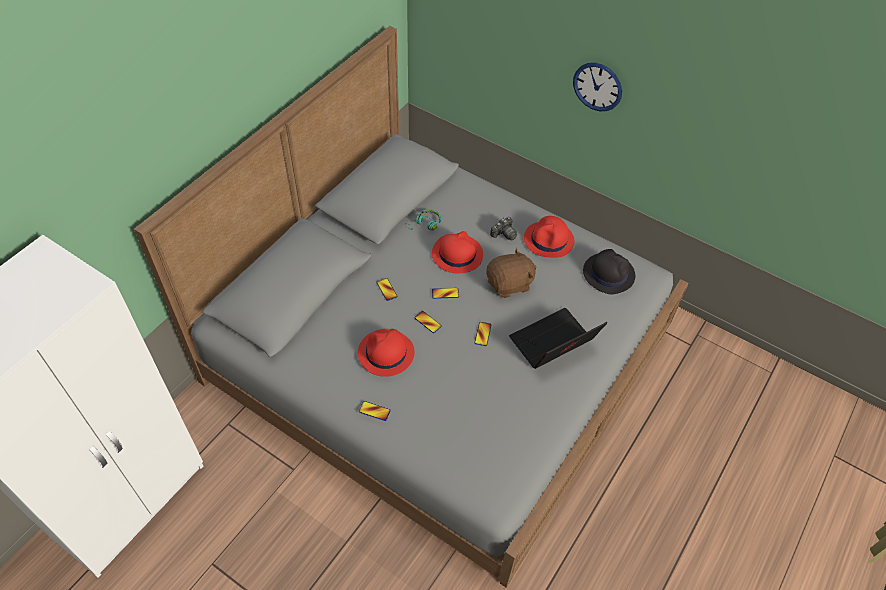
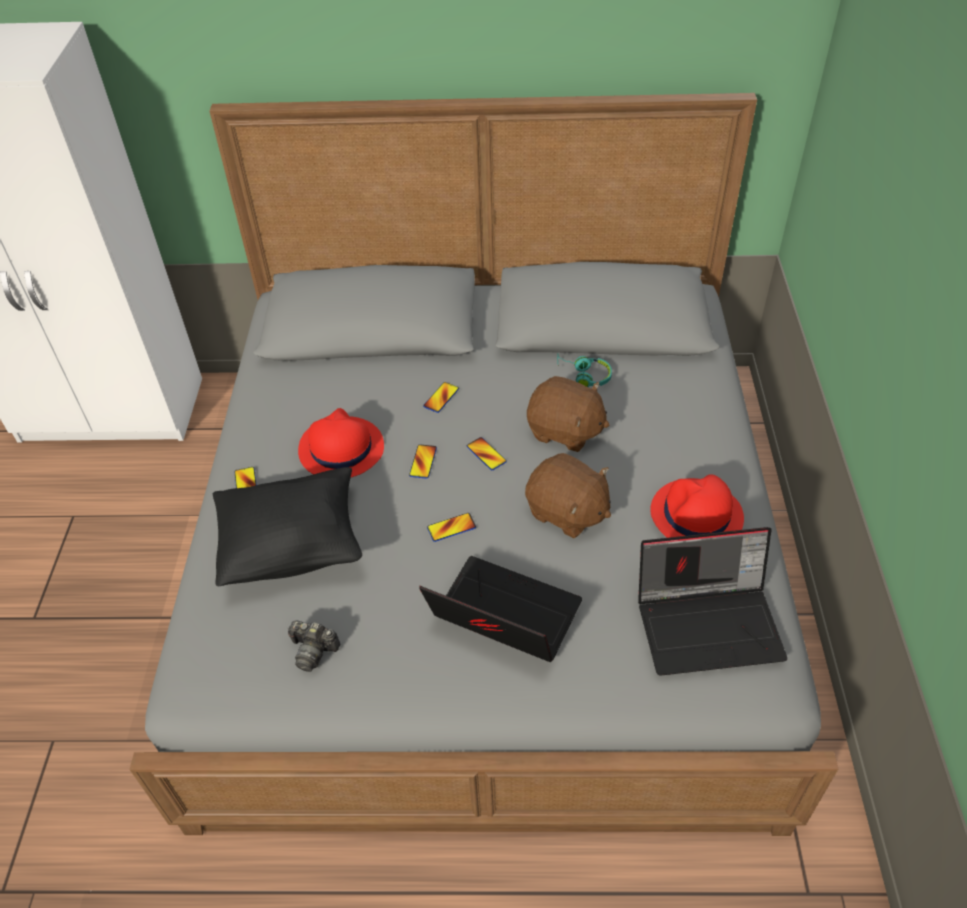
camera: 60 degrees right, 5 degrees down
(440, 409) = (293, 546): none -> black pillow
(457, 254) = (565, 431): red hat -> brown plush toy
(504, 234) = (653, 460): camera -> camera (313, 650)
(597, 86) = (922, 317): wall clock -> none
(608, 273) = (709, 623): black hat -> laptop

